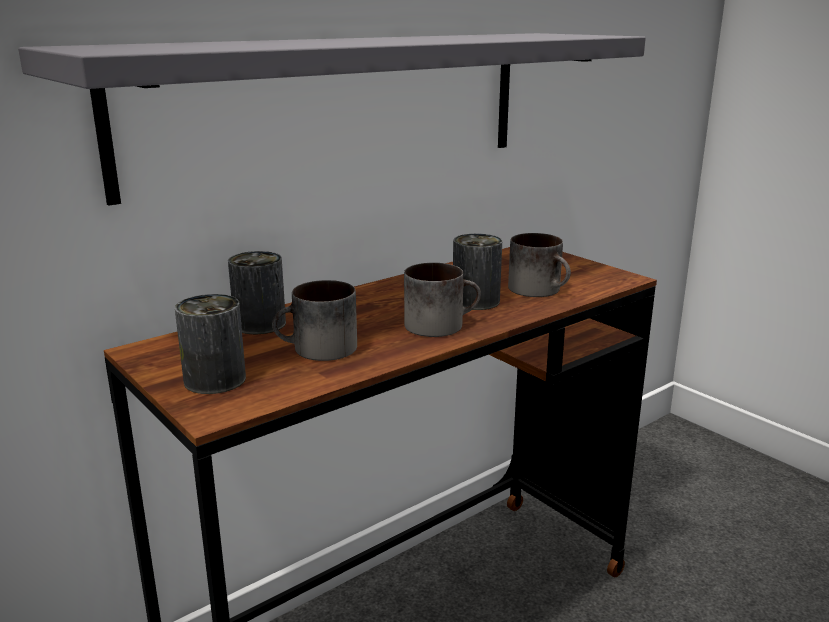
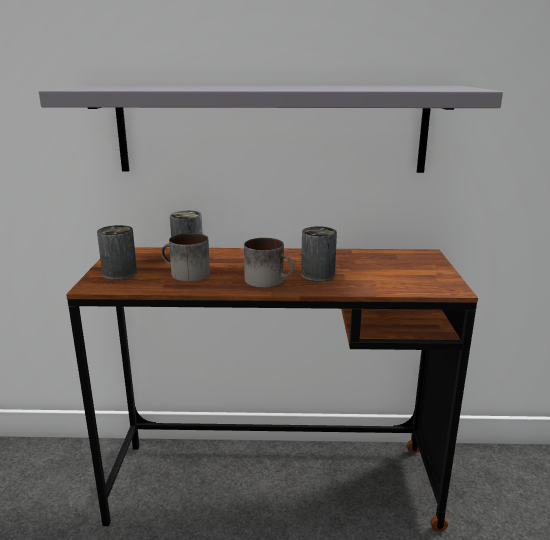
camera: 40 degrees right, 0 degrees up
(541, 290) = (373, 280): mug -> none

